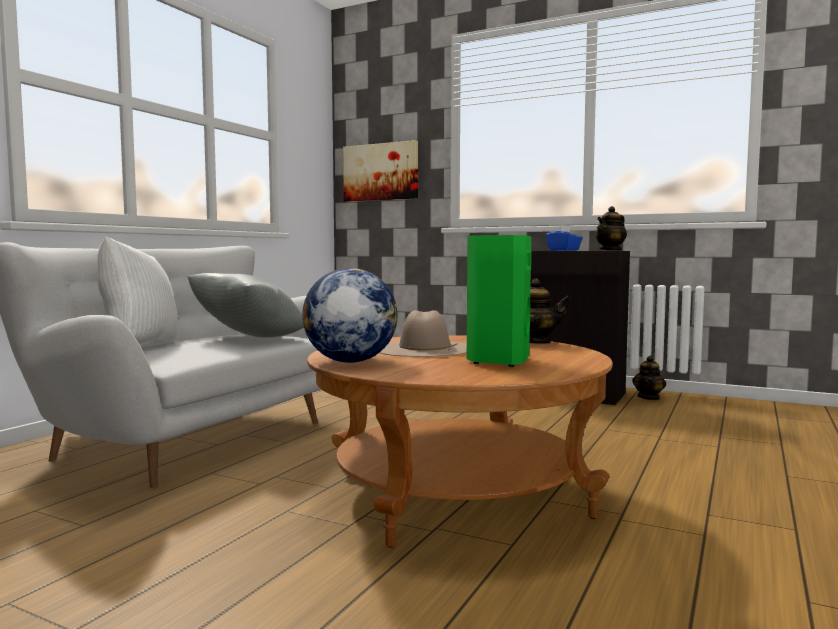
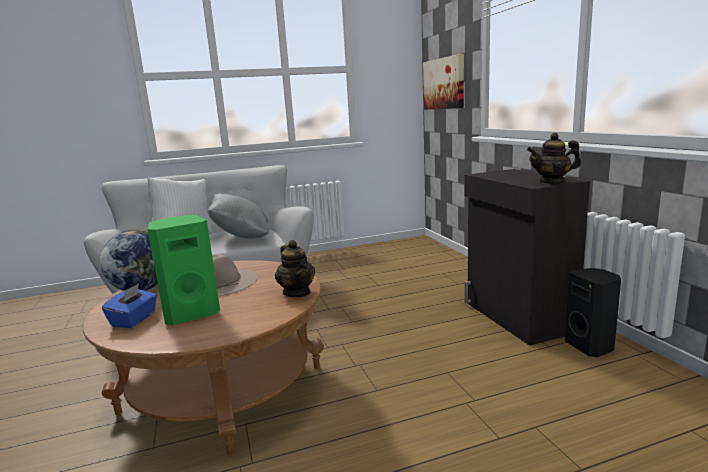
camera: 45 degrees right, 10 degrees up
(563, 250) = (519, 176): blue tissue box -> blue tissue box (134, 320)
(649, 397) = (590, 346): teapot -> black speaker

